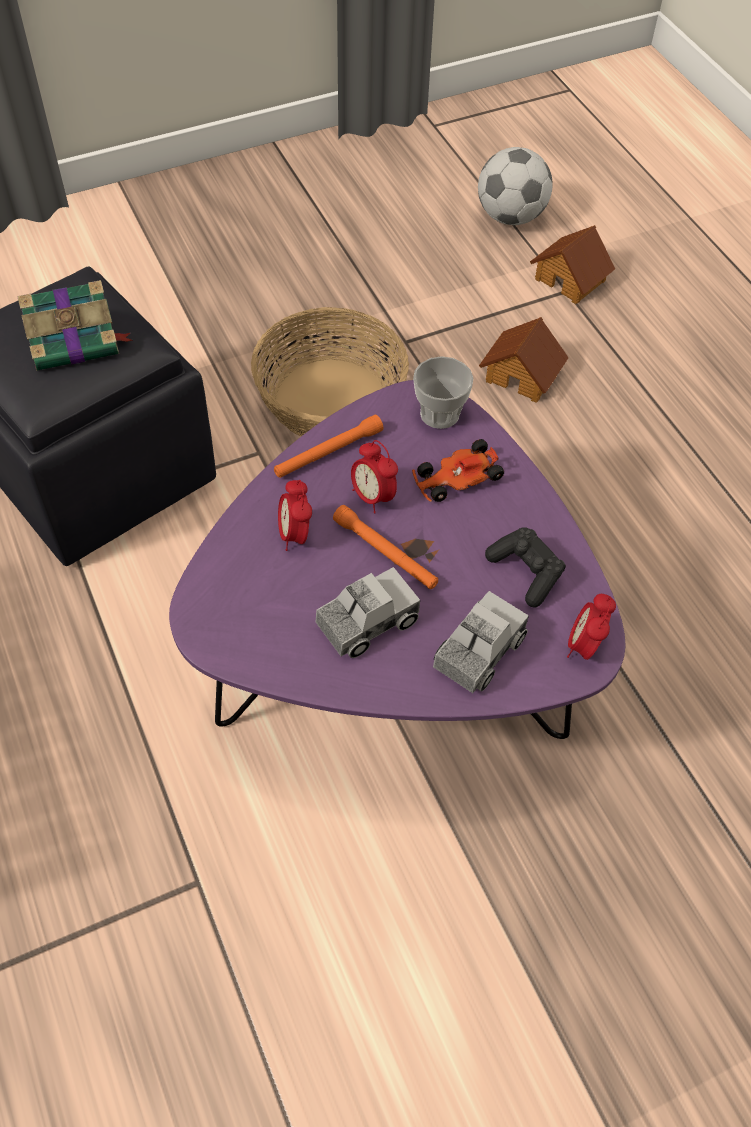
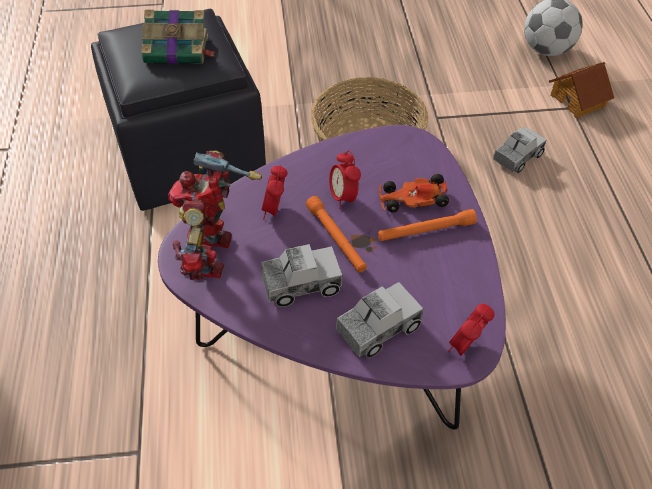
camera: 20 degrees right, 5 degrees down
(242, 614) = (212, 255): none -> toy robot
(328, 453) = (323, 160): orange flashlight -> orange flashlight (426, 231)
(439, 414) = (418, 152): cup -> none
(522, 374) = (517, 157): toy house -> toy truck
(526, 572) = (439, 279): black game controller -> none

